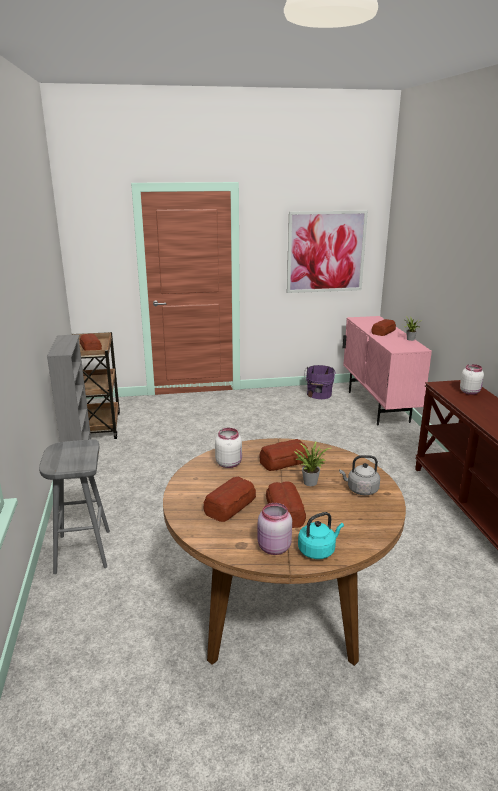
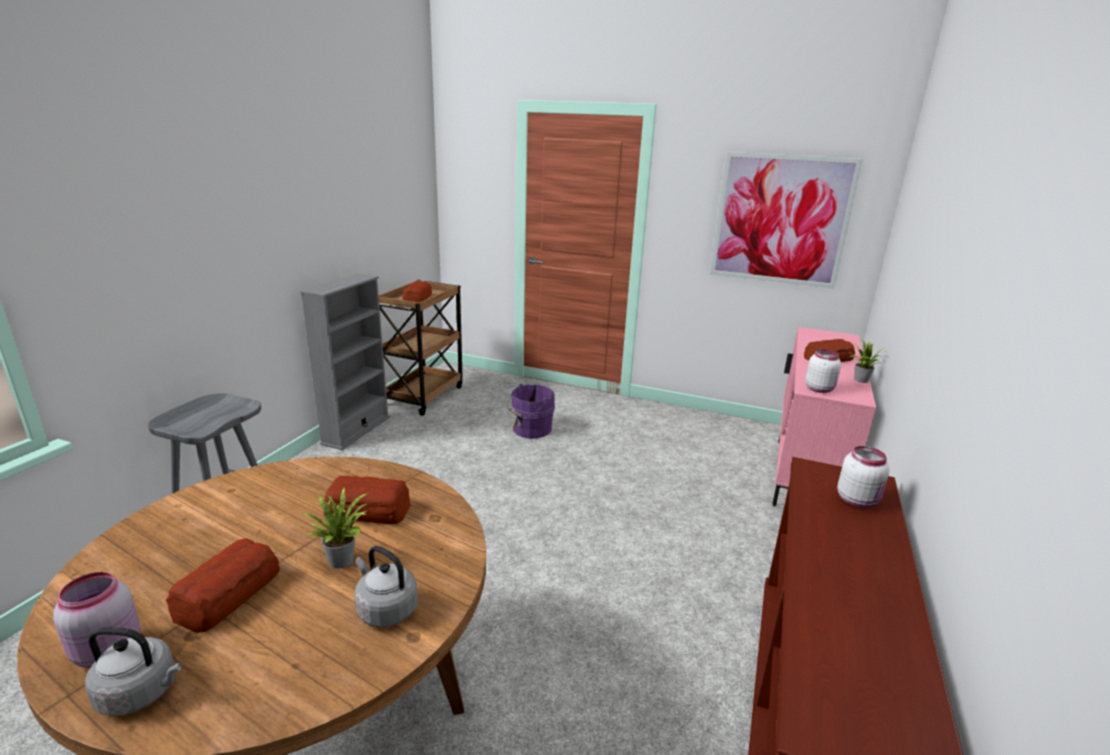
camera: 30 degrees right, 0 degrees up
(229, 463) = (301, 484): white jar -> white jar (819, 389)
(231, 505) = (191, 549): bread -> none
(318, 394) = (728, 433): purple bucket -> purple bucket (530, 429)
(318, 550) = (142, 693): turquoise kettle -> grey kettle

